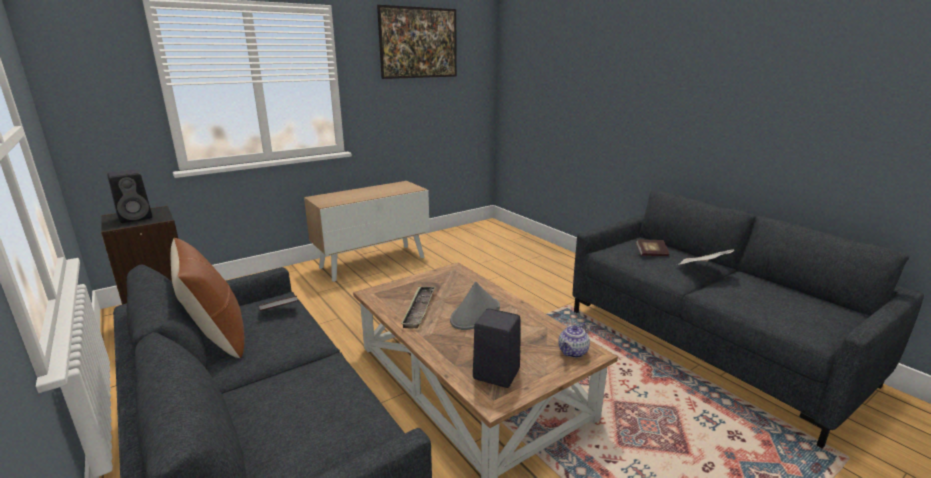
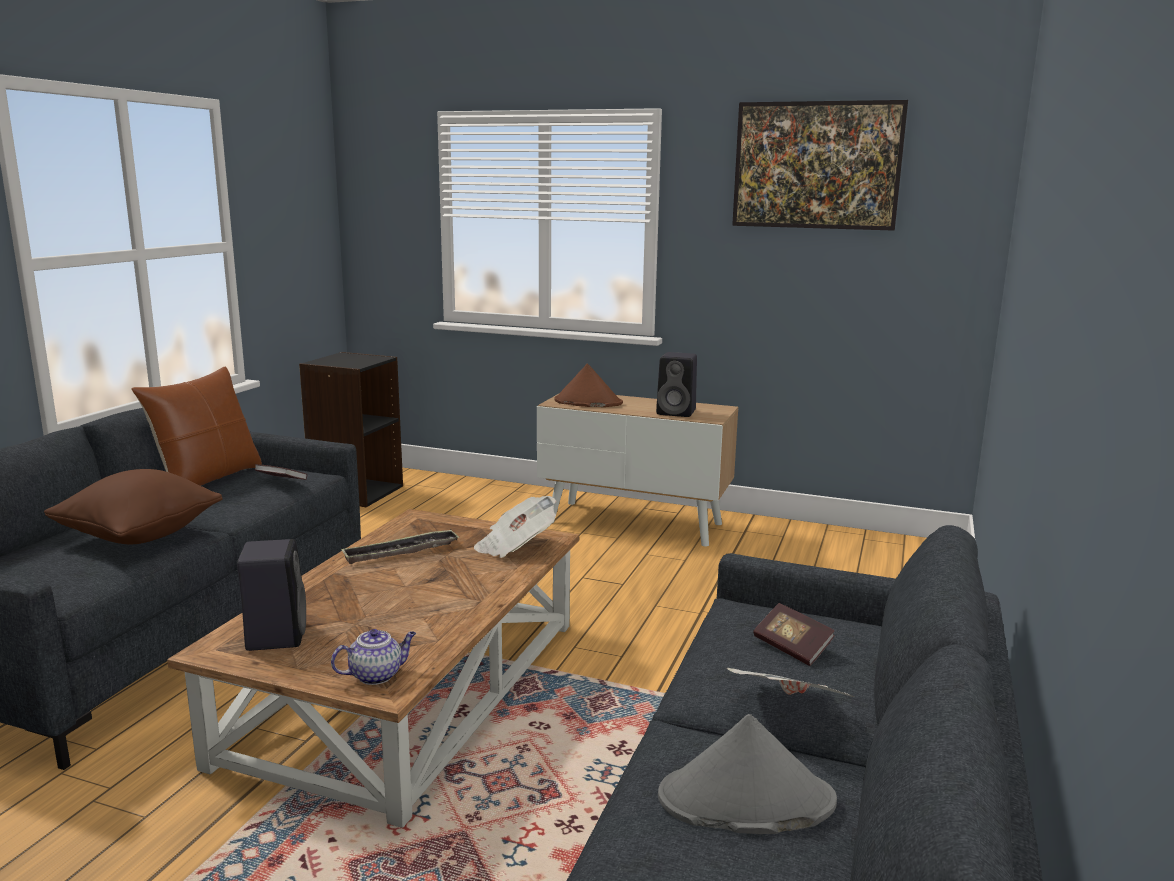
camera: 55 degrees right, 5 degrees down
(136, 217) = (348, 360): black speaker -> black speaker (677, 412)
(306, 386) = (139, 536): none -> brown pillow
(339, 199) = (587, 402): none -> brown hat
(454, 279) = (515, 547): none -> newspaper
(475, 314) = (423, 586): grey hat -> grey hat (745, 800)
(573, 352) = (377, 675): teapot -> teapot turned 150 degrees clockwise

